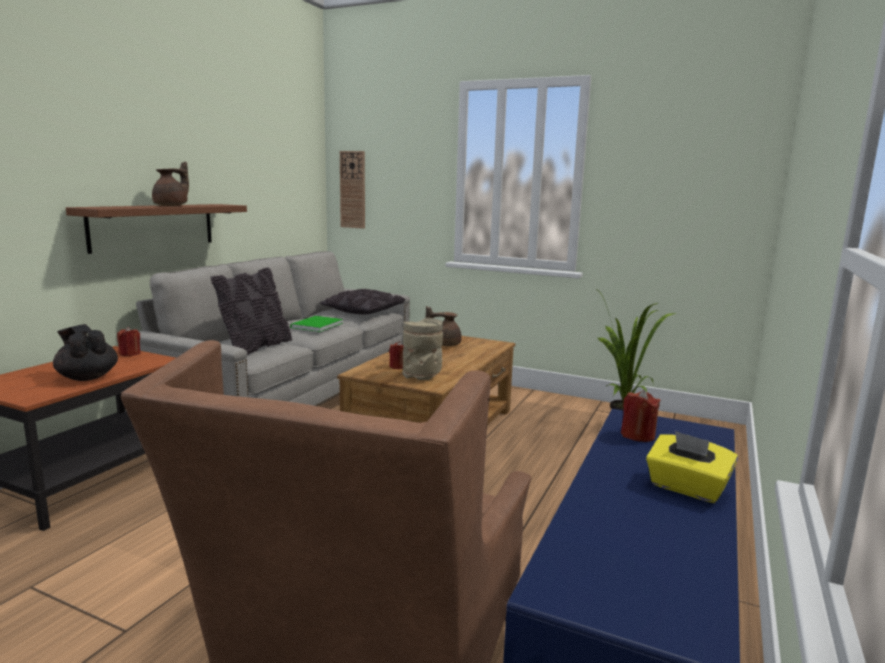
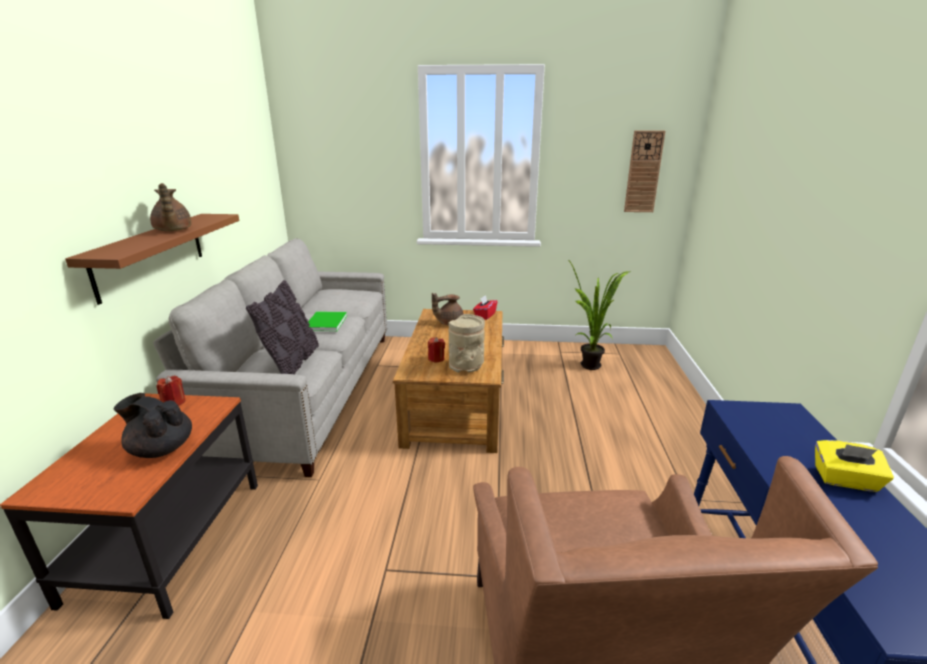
camera: 20 degrees left, 10 degrees up
(172, 205) = (172, 230): brown teapot -> brown teapot turned 150 degrees clockwise
(353, 190) = (310, 174): wall clock -> wall clock (643, 172)
(363, 311) = (348, 295): black pillow -> none
(490, 343) = (485, 315): none -> red tissue box
(637, 435) = (757, 428): red candle -> none

